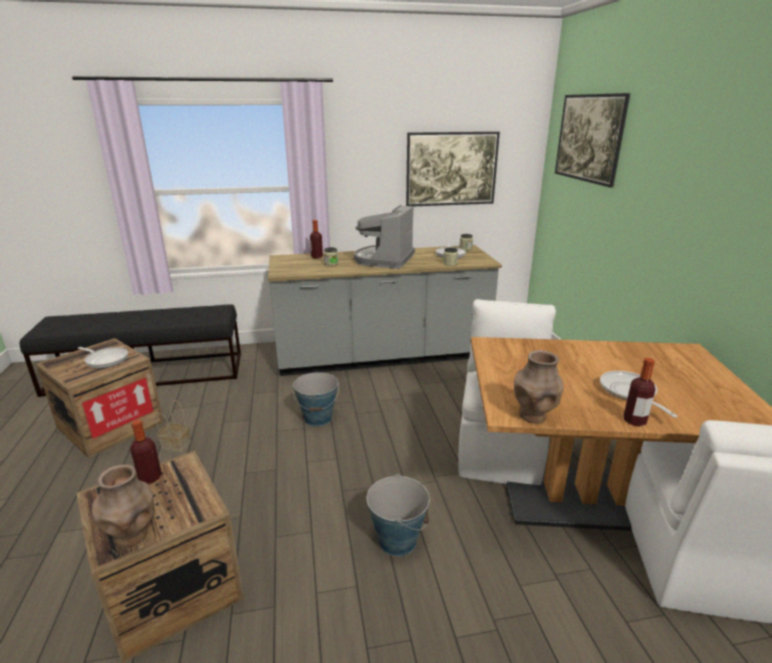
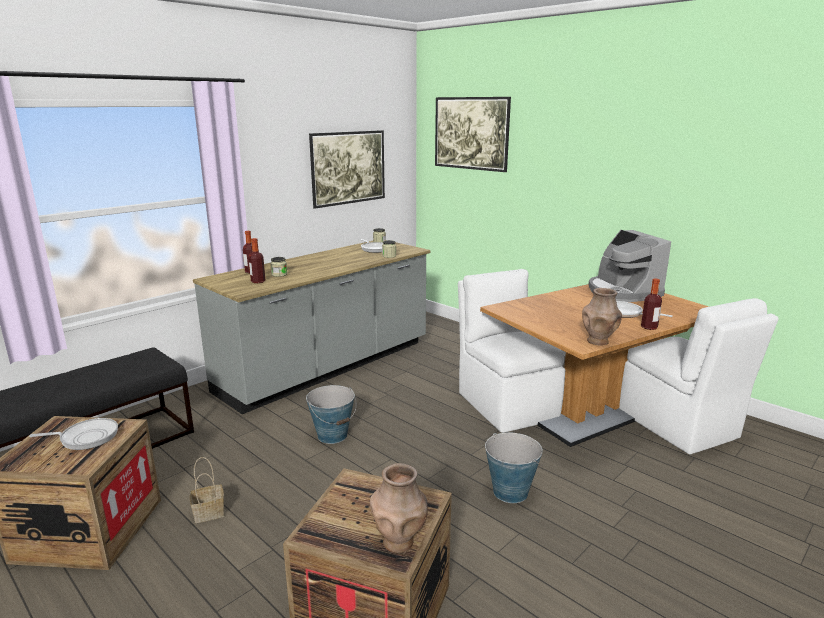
camera: 35 degrees left, 5 degrees down
(150, 478) = (339, 502): bottle -> bottle (258, 281)
(384, 260) = (325, 263): coffee machine -> coffee machine (622, 292)

